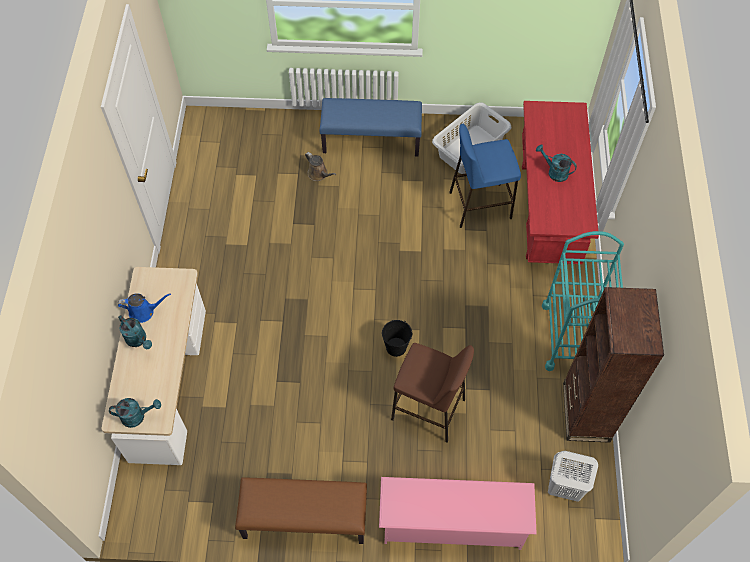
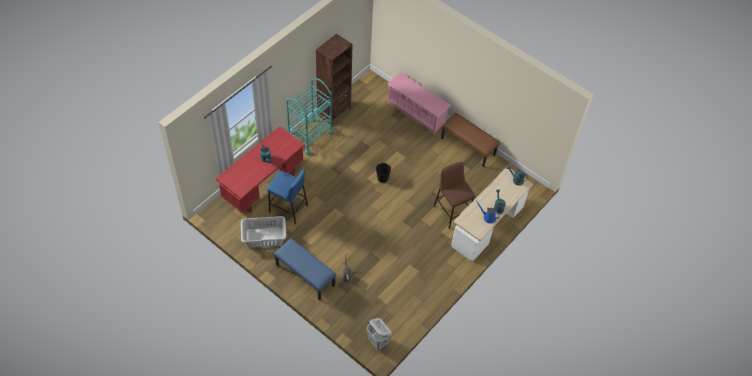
camera: 145 degrees left, 5 degrees down
(429, 410) = (391, 149): brown stool -> brown stool (451, 212)
(563, 487) = (367, 97): white laundry basket -> white laundry basket (378, 342)

